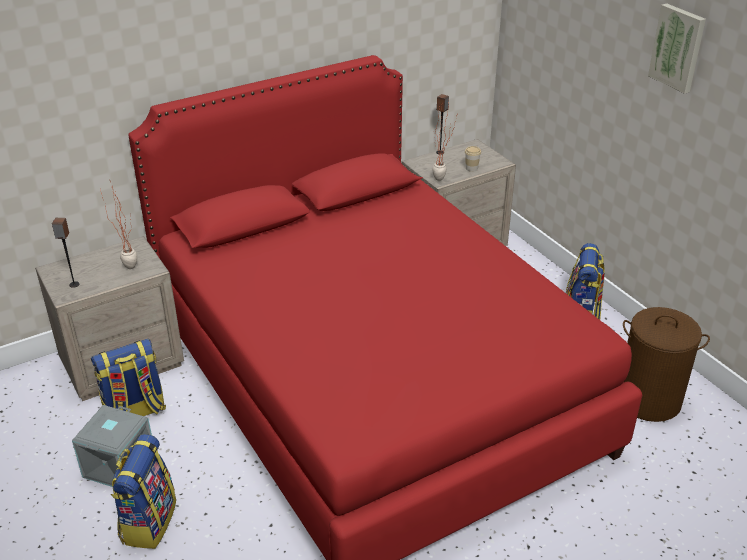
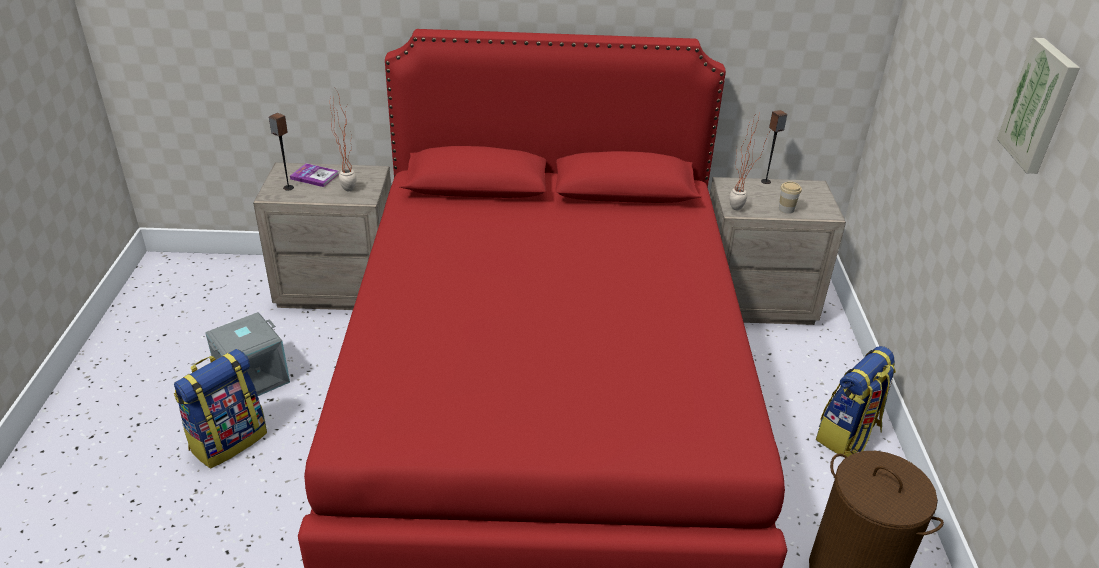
camera: 30 degrees right, 0 degrees up
(87, 267) = (314, 176): none -> book
(135, 412) = (308, 336): backpack -> none

